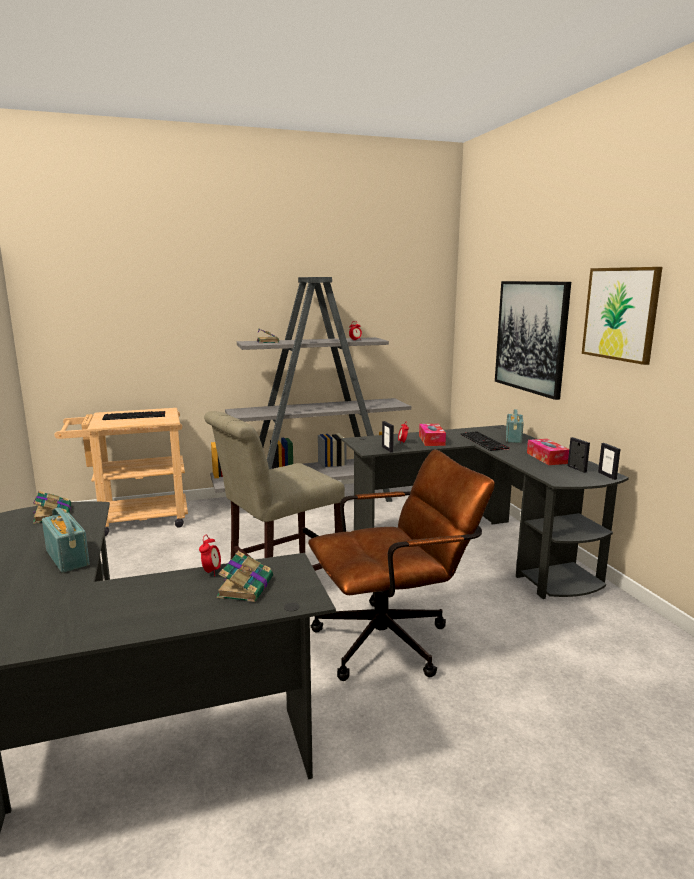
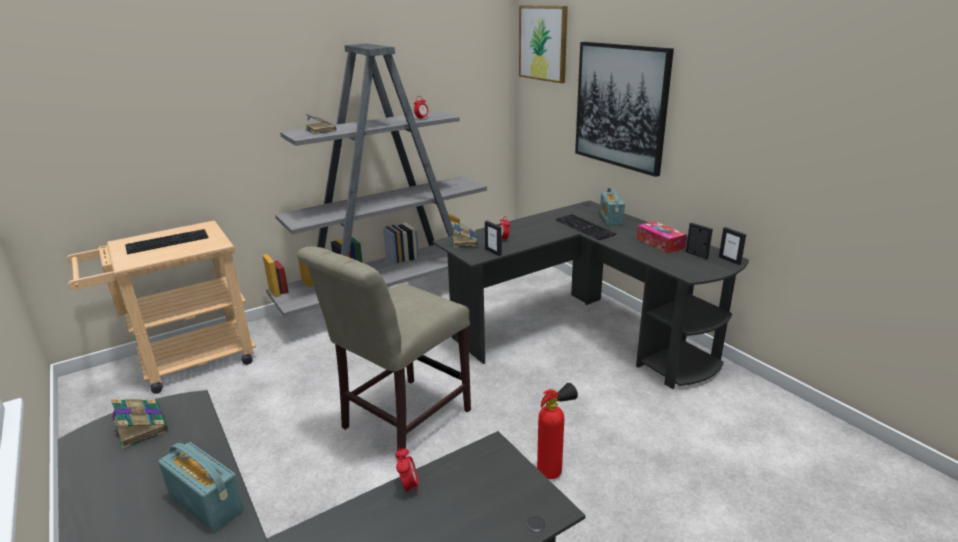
camera: 15 degrees left, 10 degrees up
(246, 587) = (464, 503): book -> book (464, 241)
(393, 640) = (553, 470): brown office chair -> fire extinguisher
(431, 440) = (531, 232): tissue box -> none
(620, 314) = (738, 88): picture -> picture (543, 43)

